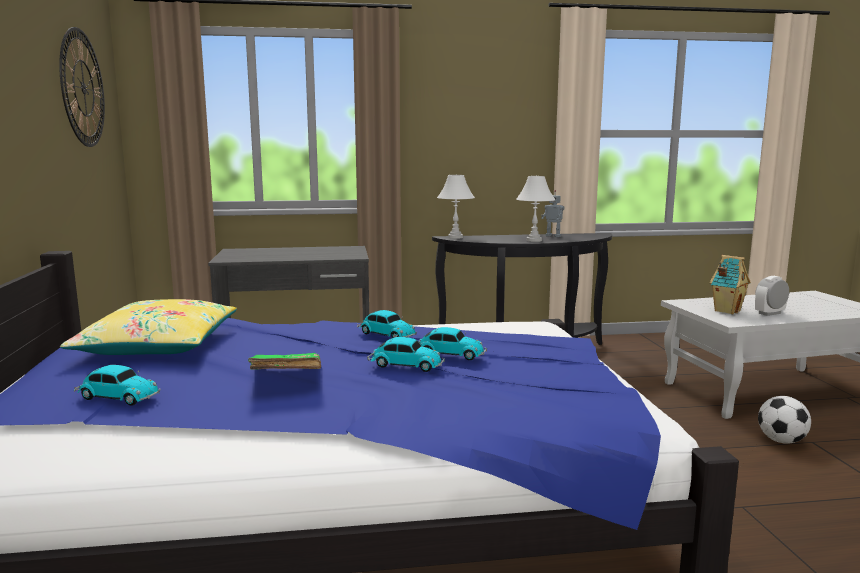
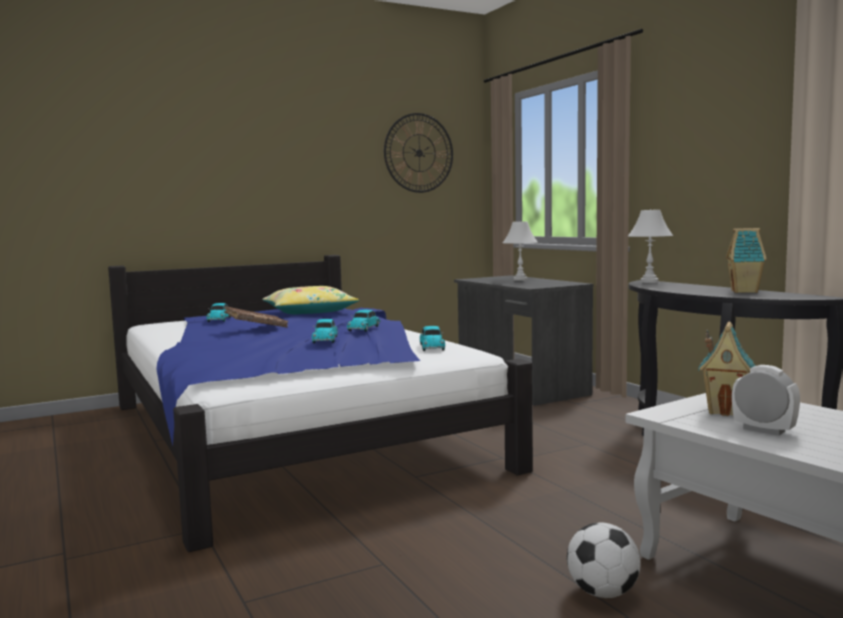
camera: 70 degrees right, 5 degrees down
(286, 377) = (256, 328): green book -> brown book
(404, 365) = (293, 336): toy car -> toy car (432, 347)
(534, 240) = (690, 291): white table lamp -> white table lamp (520, 280)
(553, 236) = (745, 291): toy robot -> toy house

